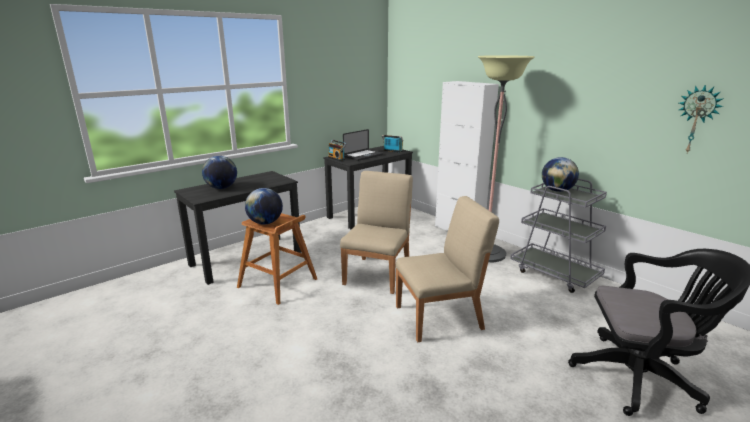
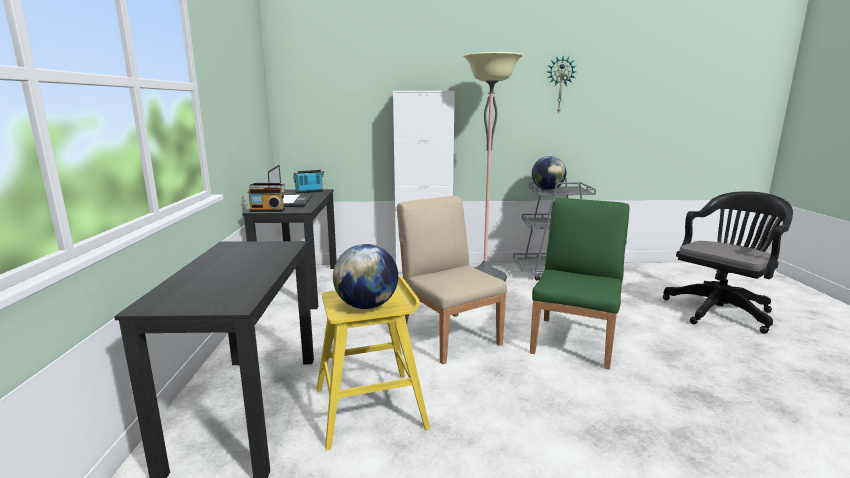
camera: 50 degrees left, 5 degrees down
(221, 188) = (214, 281): globe -> none
(278, 283) = (371, 407): brown stool -> yellow stool
(440, 317) = (574, 341): beige chair -> green chair
(696, 119) = (636, 109): wall clock -> wall clock (560, 85)

